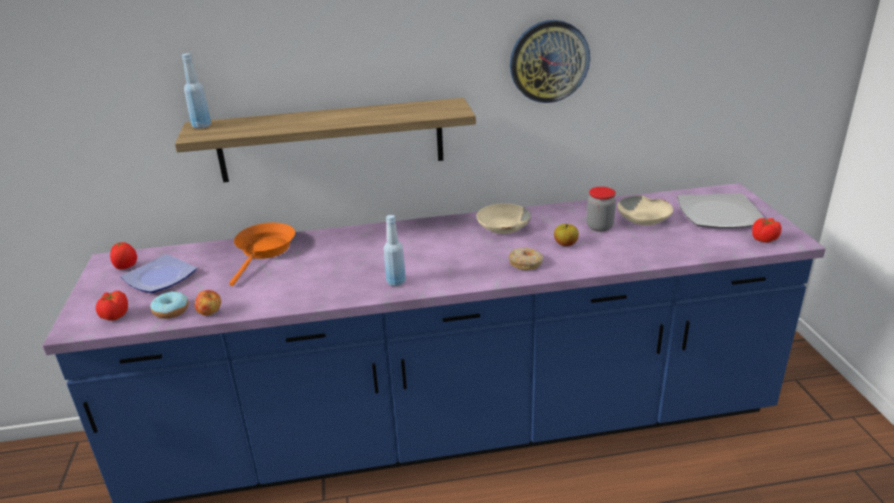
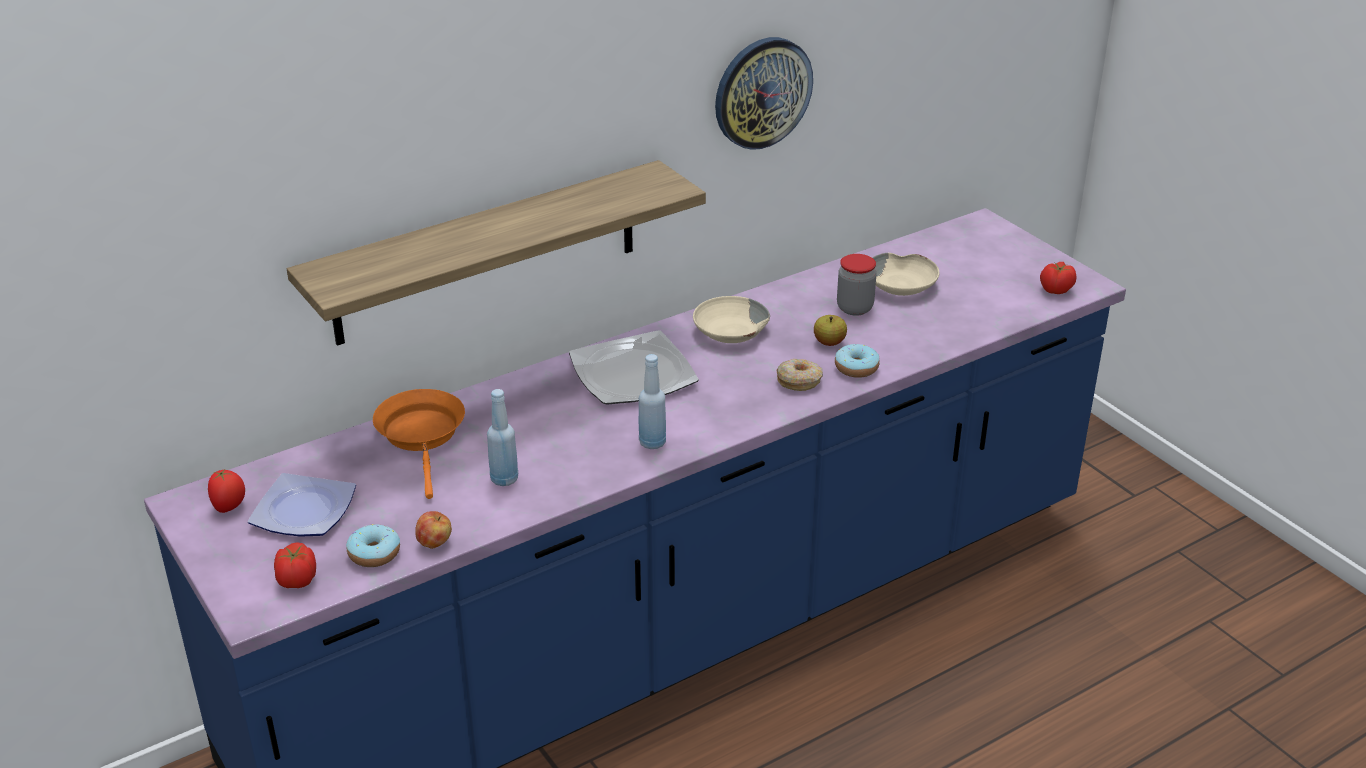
camera: 25 degrees left, 5 degrees up
(201, 126) = (326, 271): blue bottle -> blue bottle (504, 479)
(573, 263) = (856, 368): none -> donut
(720, 214) = (988, 262): plate -> plate (634, 374)

